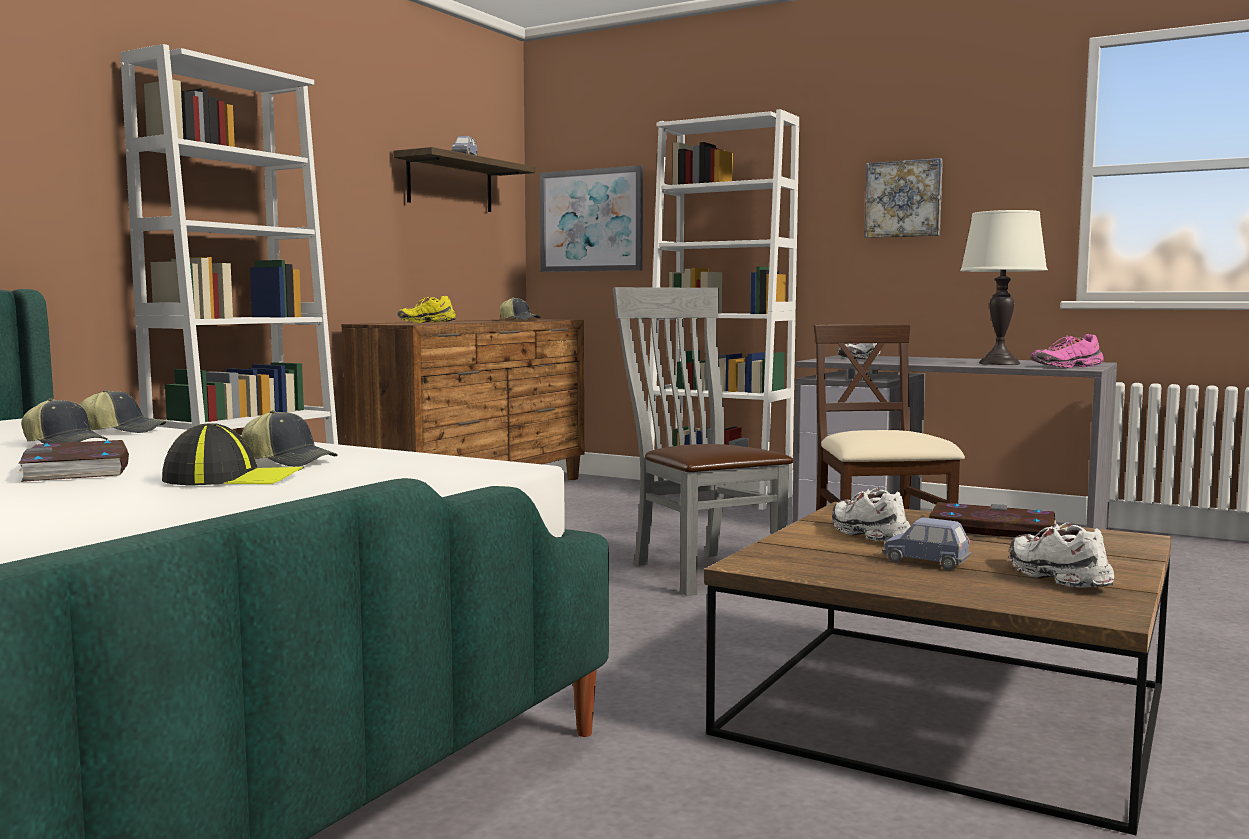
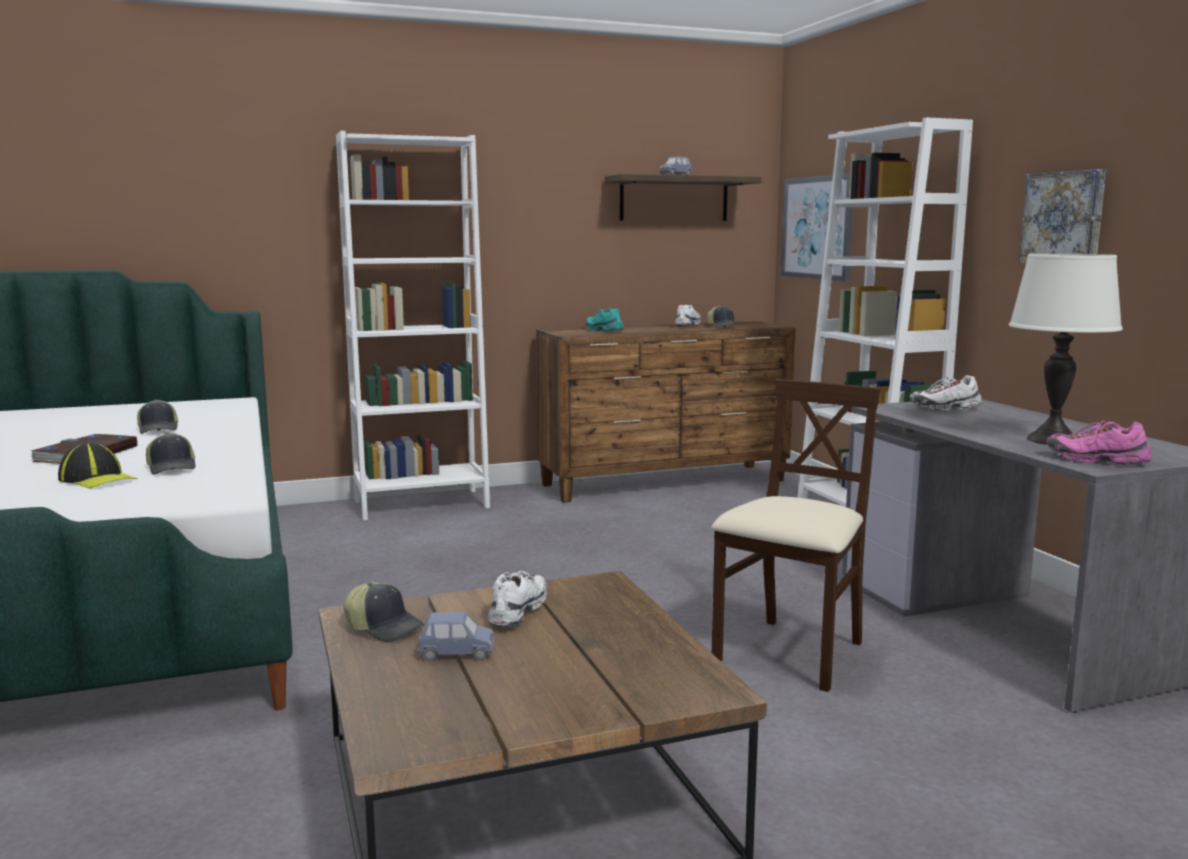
camera: 40 degrees right, 5 degrees up
(123, 431) = (223, 420): cap -> cap (384, 628)
(426, 322) = (603, 330): yellow shoe -> turquoise shoe
(699, 570) = (658, 600): grey chair -> none
(925, 562) = (457, 653): blue toy car -> blue toy car turned 105 degrees clockwise
(991, 528) = (632, 638): book -> none
(1056, 577) = (489, 704): white shoe -> white shoe (687, 326)

